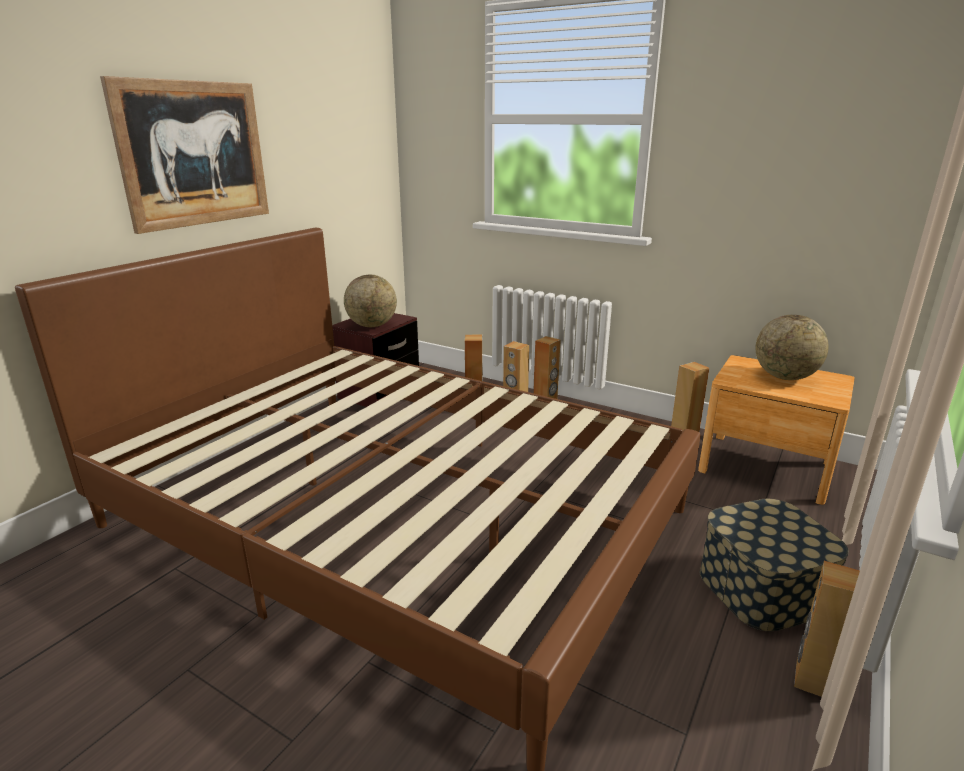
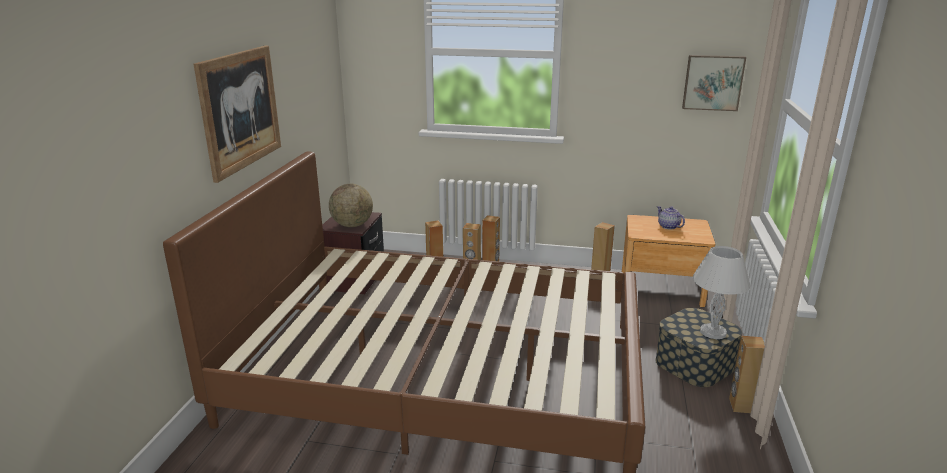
camera: 20 degrees left, 0 degrees up
(784, 377) = (668, 226): globe -> teapot
(791, 544) = (712, 332): none -> white table lamp
(884, 159) = (712, 82): none -> picture

